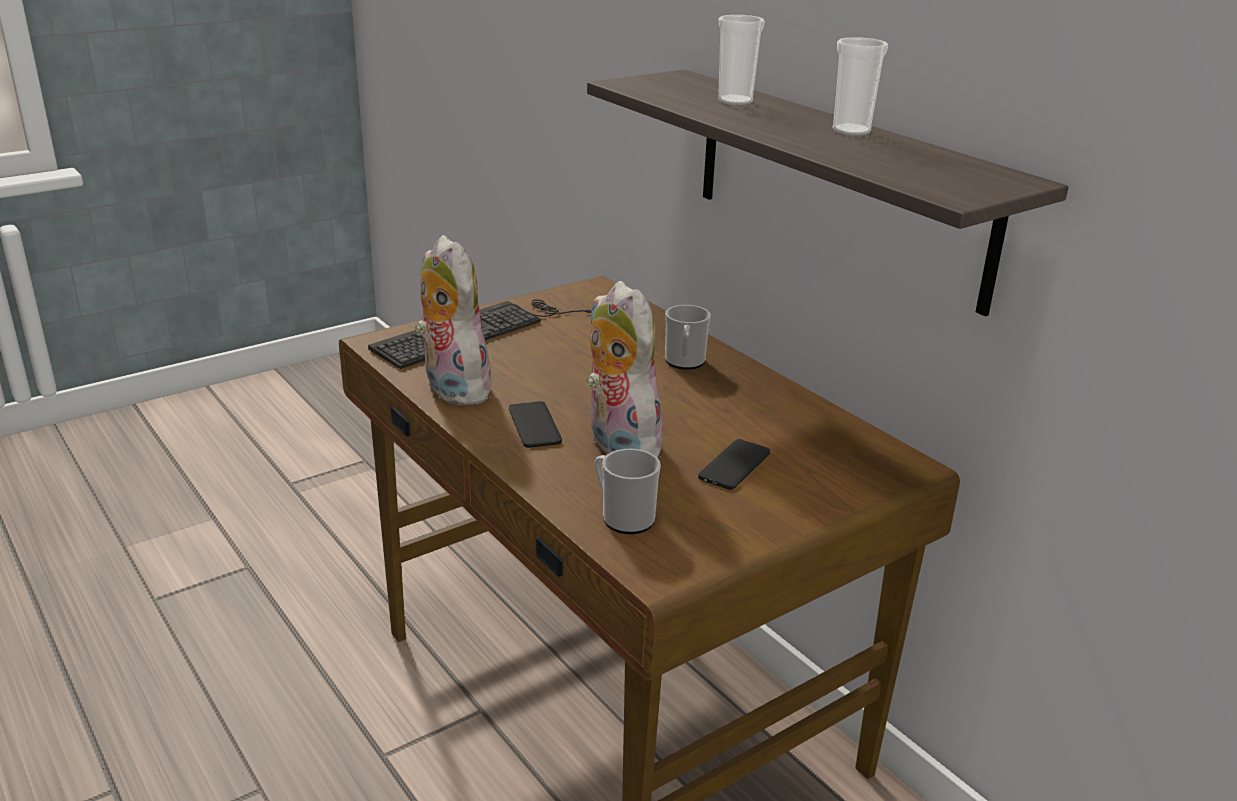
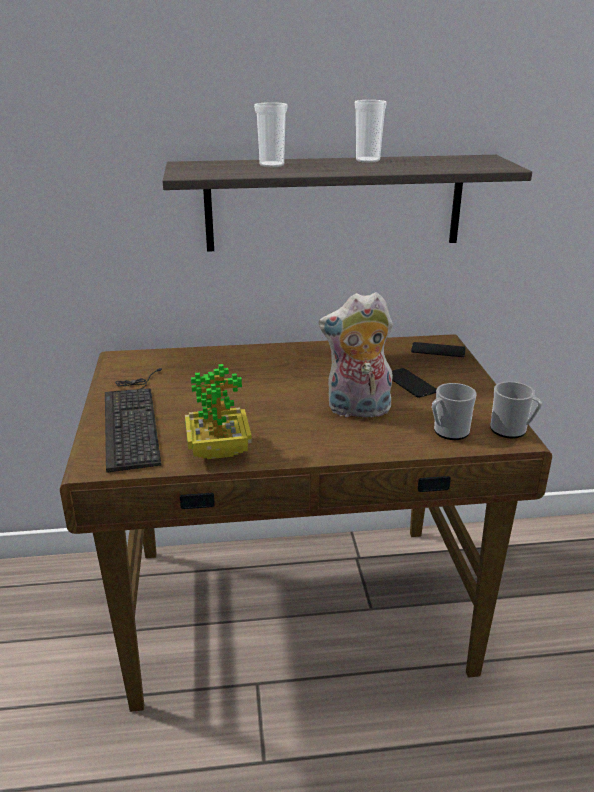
camera: 60 degrees left, 0 degrees up
(451, 388) = (218, 450): plush toy -> potted plant
(534, 425) = (307, 432): phone -> phone (438, 350)
(684, 363) = (270, 362): mug -> mug (512, 430)

